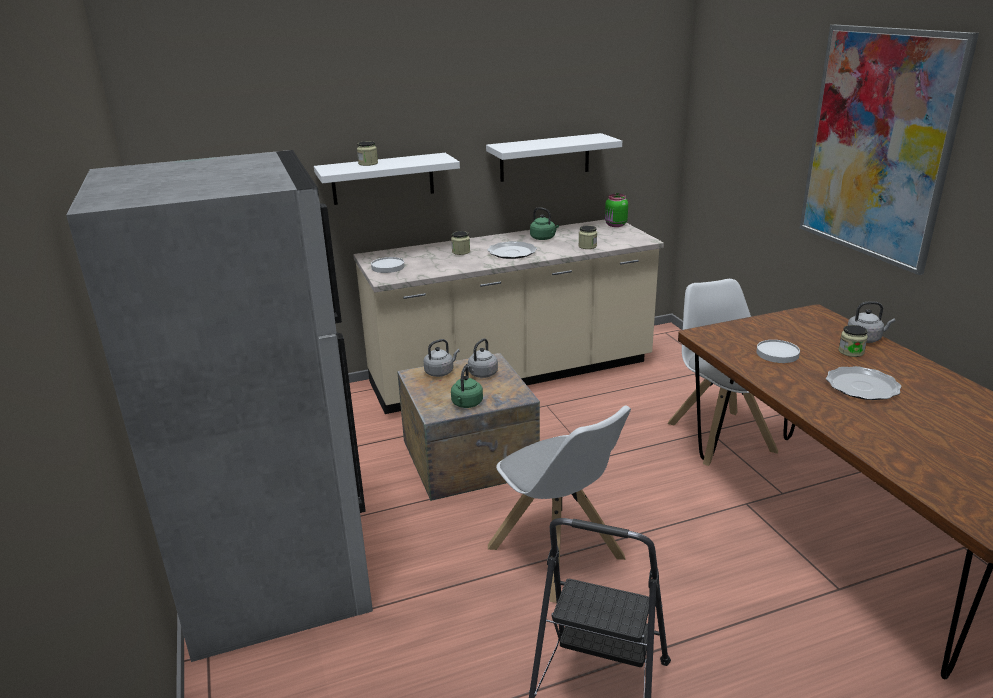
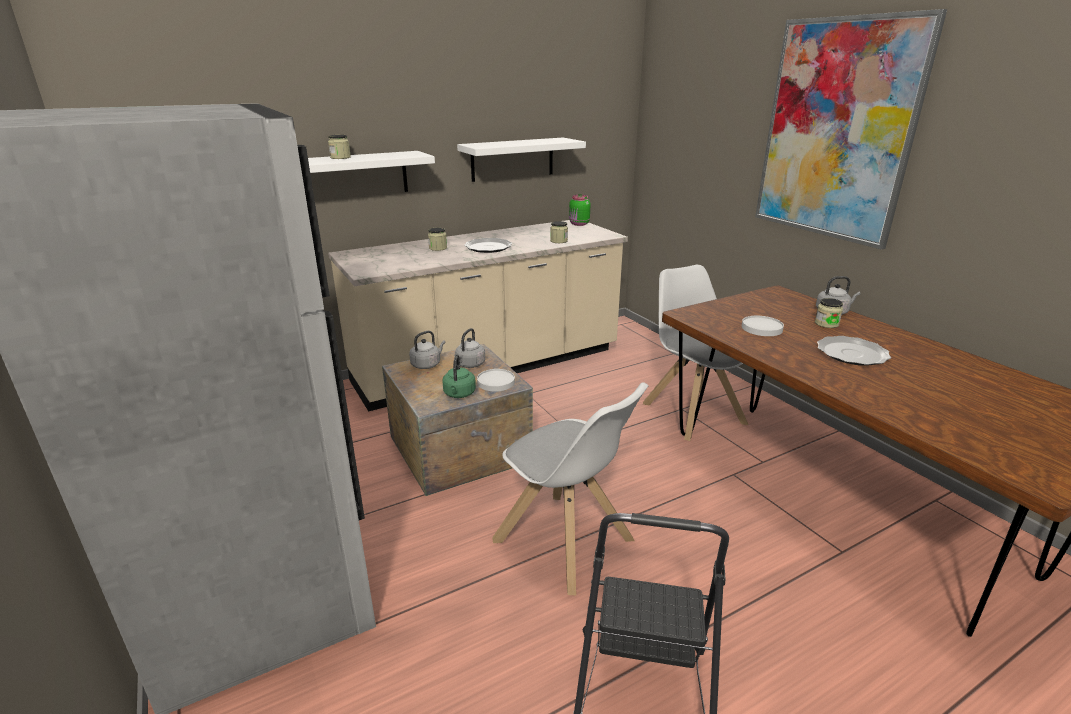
camera: 10 degrees left, 0 degrees up
(388, 267) = (366, 262): white plate -> white plate (495, 382)
(544, 238) = (515, 235): green kettle -> none

